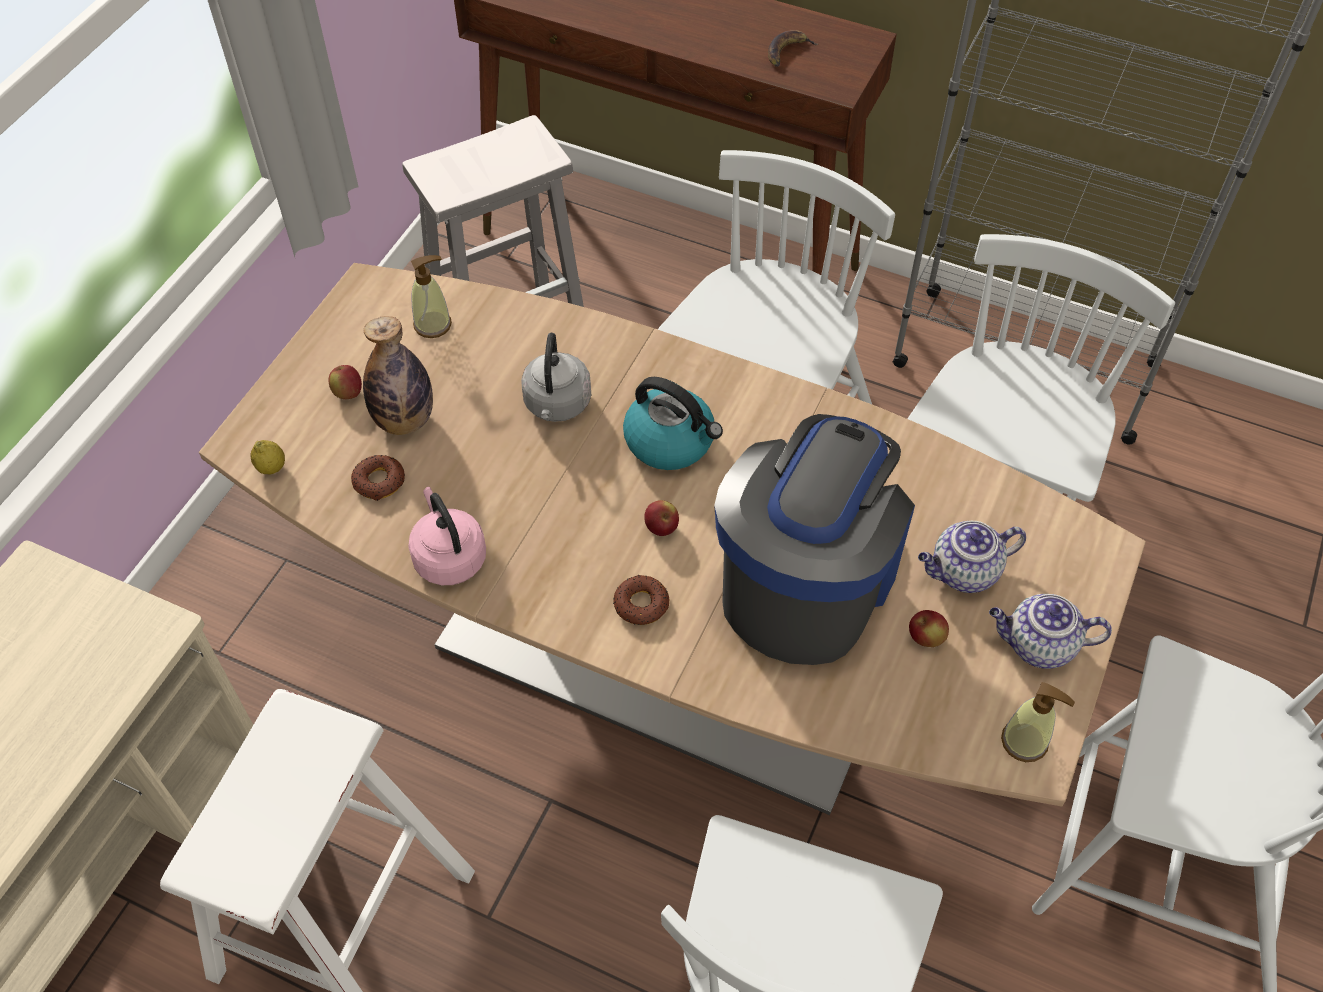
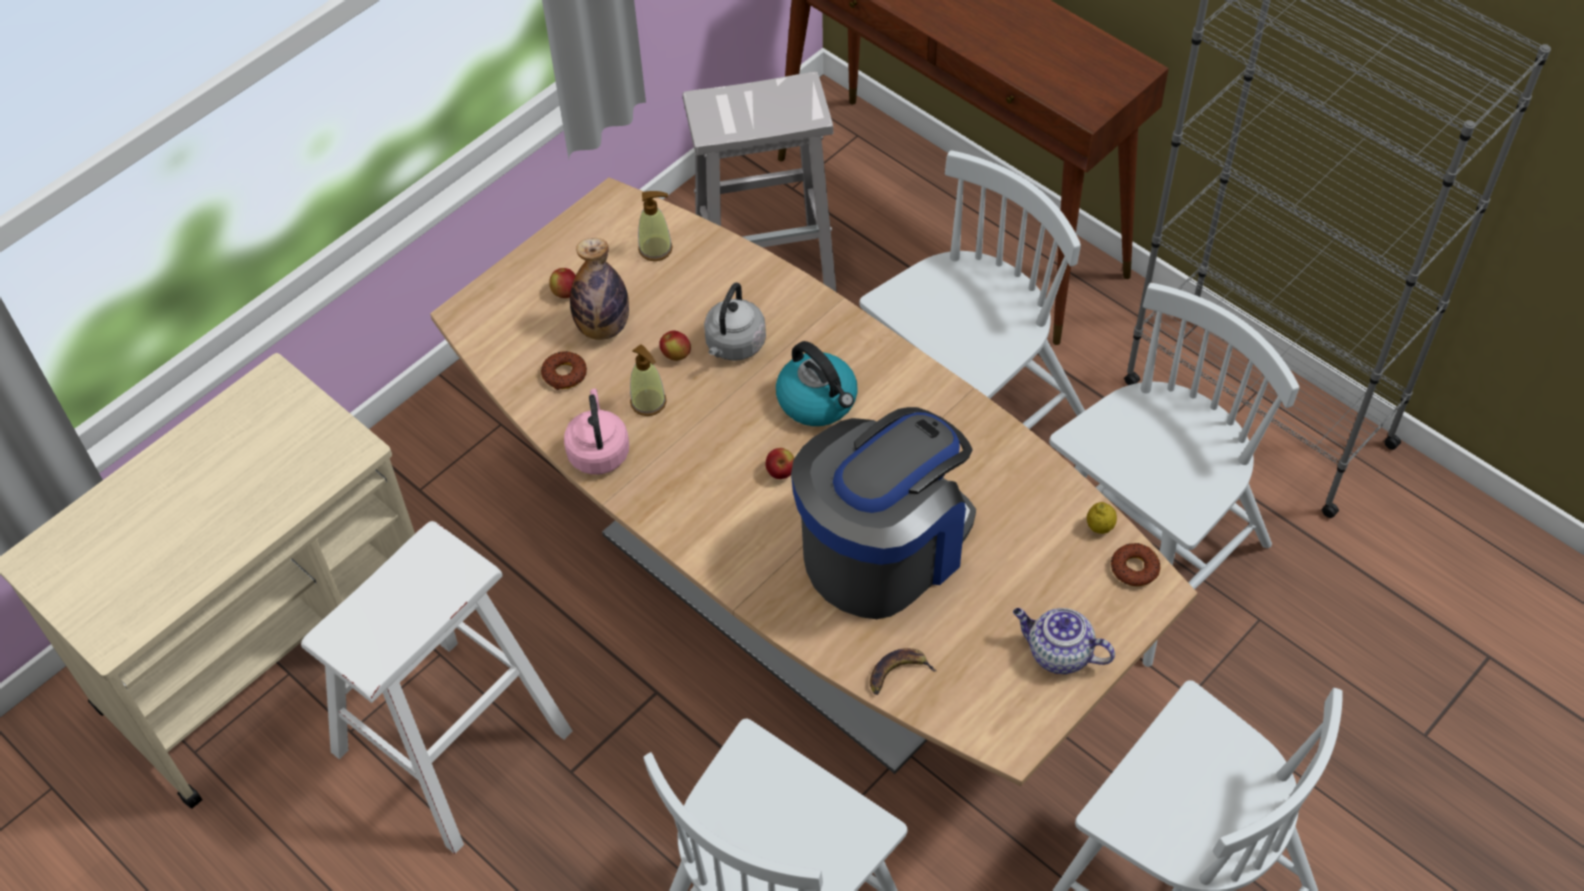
camera: 20 degrees right, 0 degrees up
(272, 468) = (483, 341): lemon -> lemon (1100, 527)
(641, 604) = (739, 530): donut -> donut (1134, 568)
(787, 52) = (1056, 65): banana -> banana (898, 673)
(925, 638) = (964, 621): apple -> apple (676, 355)
(963, 572) = (1021, 576): teapot -> none
(1025, 741) = (1009, 726): soap dispenser -> soap dispenser (648, 402)

